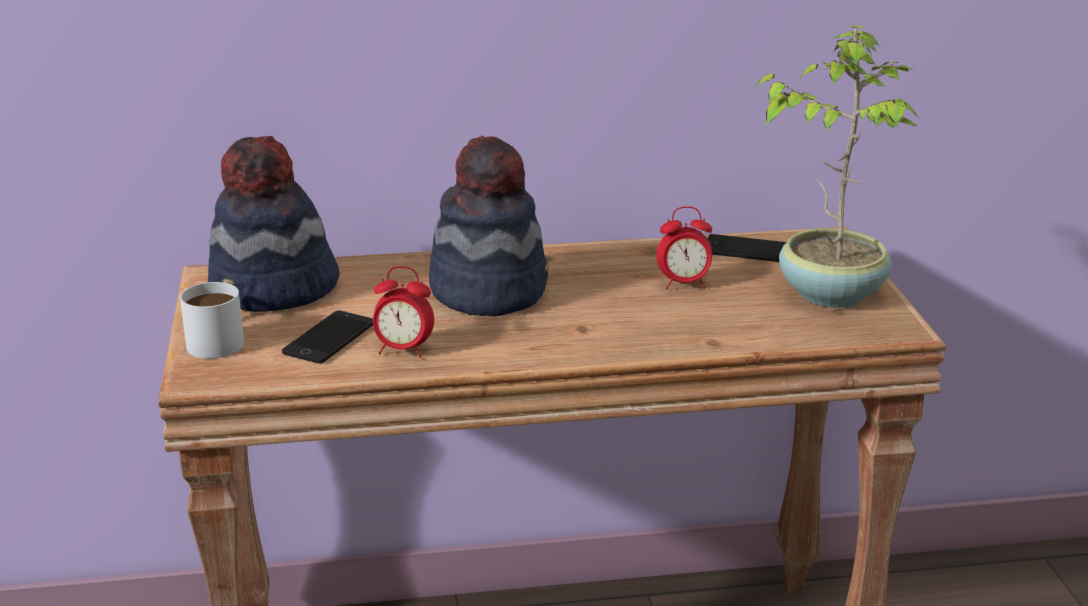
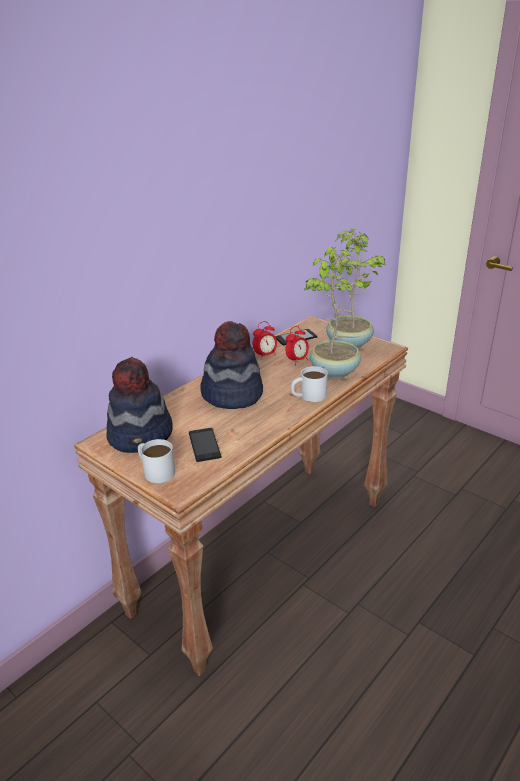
camera: 40 degrees left, 5 degrees up
(403, 350) = (243, 435): alarm clock -> alarm clock (265, 355)
(603, 341) = (308, 396): none -> white mug
(720, 326) = (335, 371): none -> potted plant

